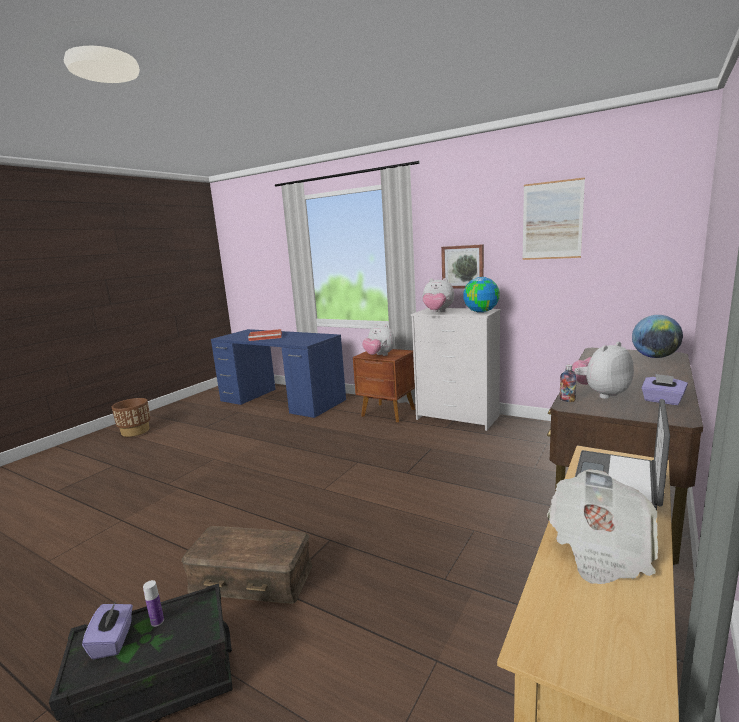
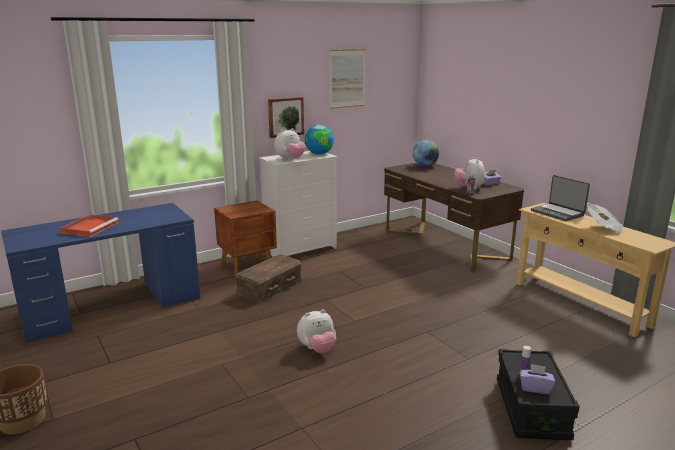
camera: 65 degrees left, 5 degrees up
(252, 577) = (448, 366): brown storage box -> brown storage box (269, 287)
(379, 355) = (249, 211): plush toy -> plush toy (317, 349)

